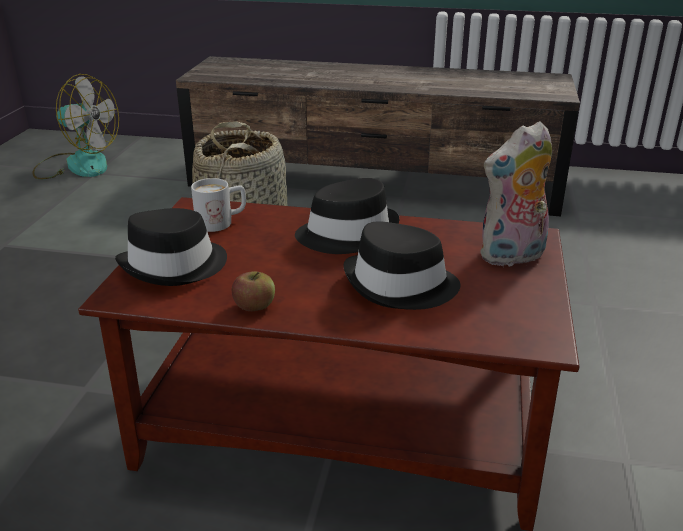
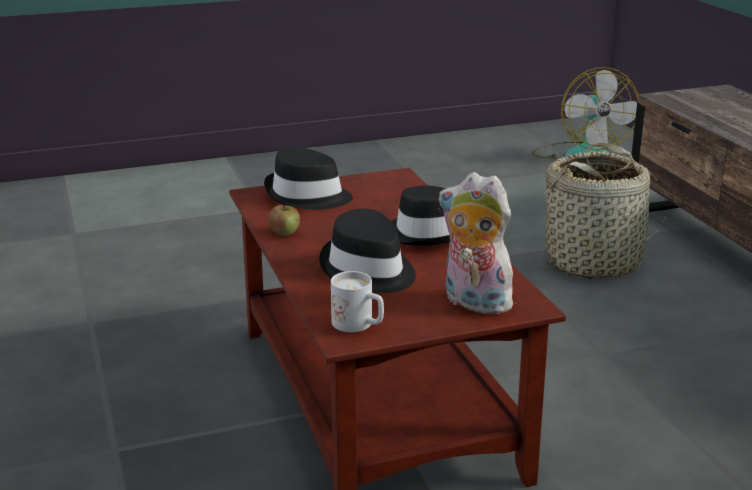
camera: 60 degrees right, 5 degrees down
(221, 222) = (386, 190): white mug -> white mug (359, 325)

